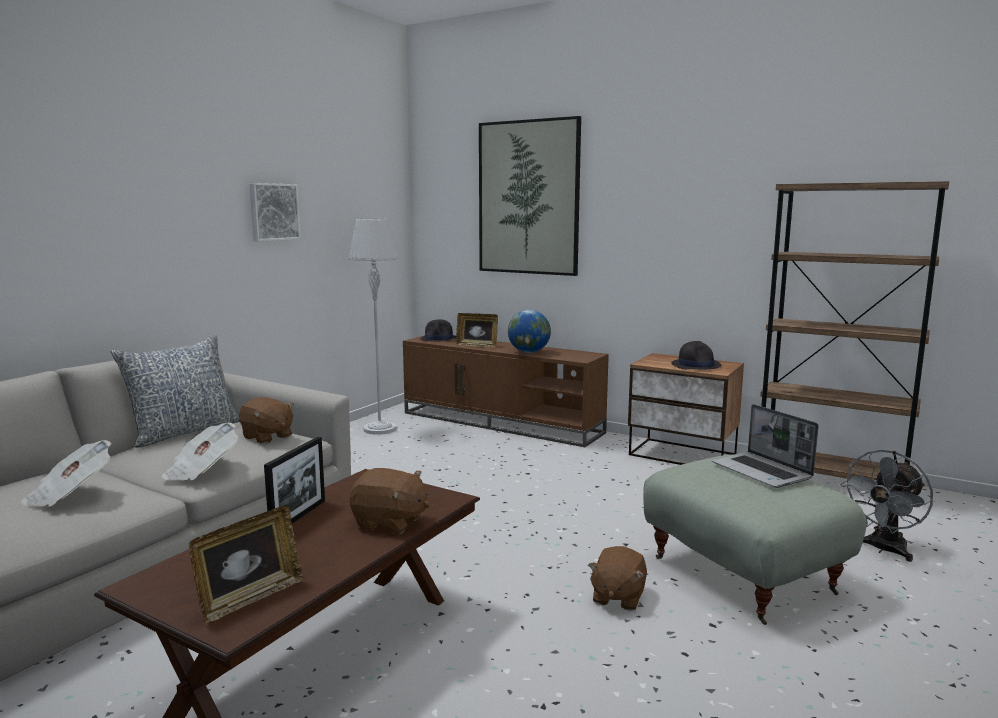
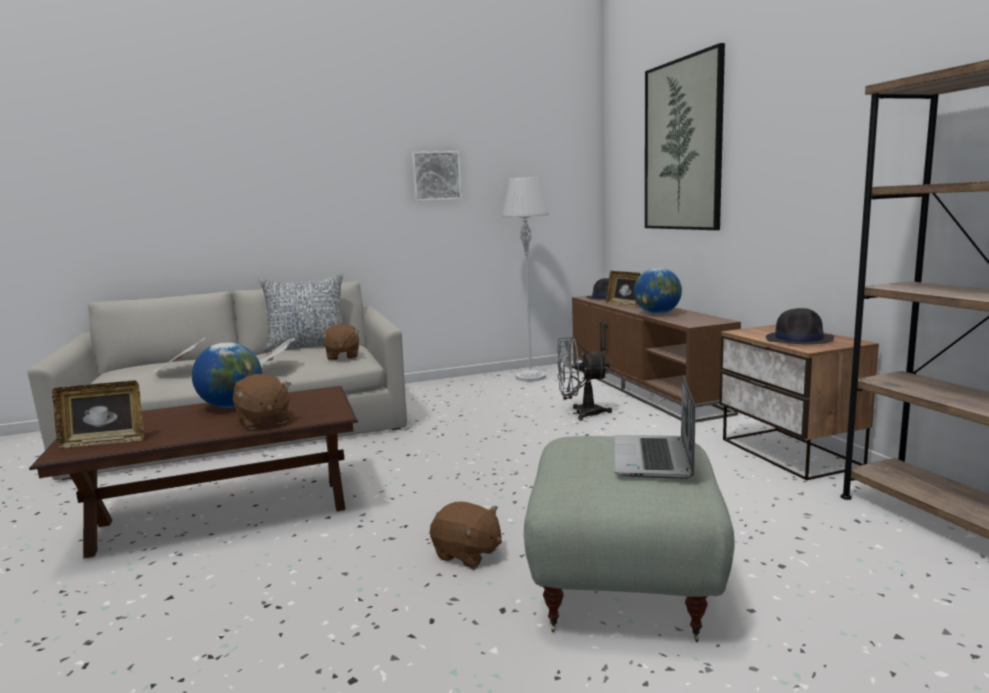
camera: 40 degrees right, 0 degrees up
(298, 517) = (231, 406): picture frame -> globe
(617, 597) = (467, 554): brown plush toy -> brown plush toy turned 120 degrees counterclockwise
(883, 549) = (876, 624): grey fan -> grey fan (580, 413)

